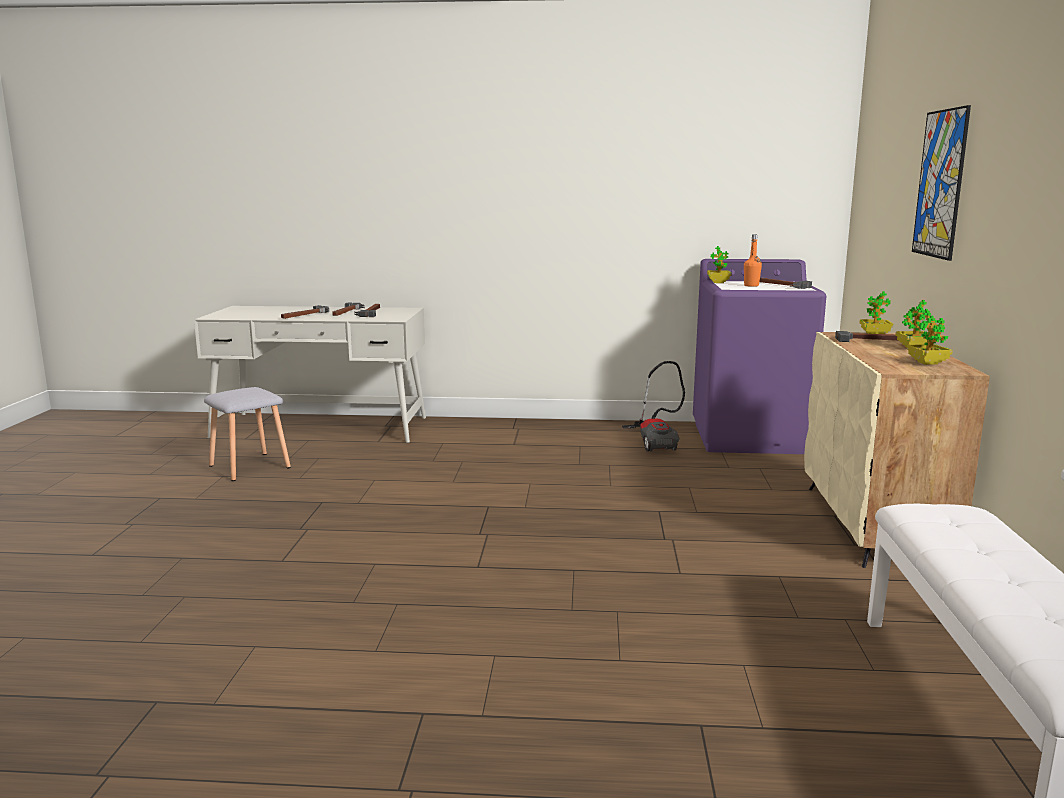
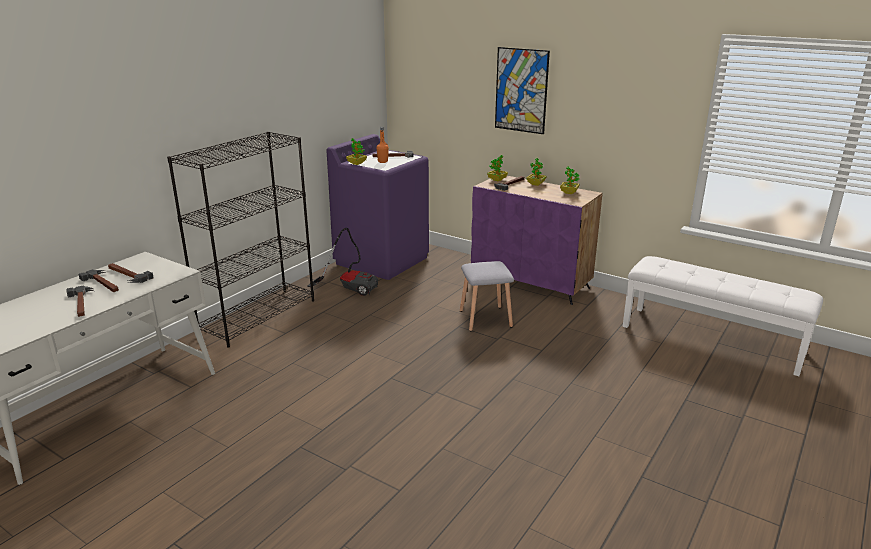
camera: 60 degrees left, 10 degrees up
(248, 467) = (159, 471): grey stool -> grey stool (486, 319)
(530, 427) = (259, 316): none -> black bookcase
(874, 525) = (531, 282): beige cabinet -> purple cabinet

